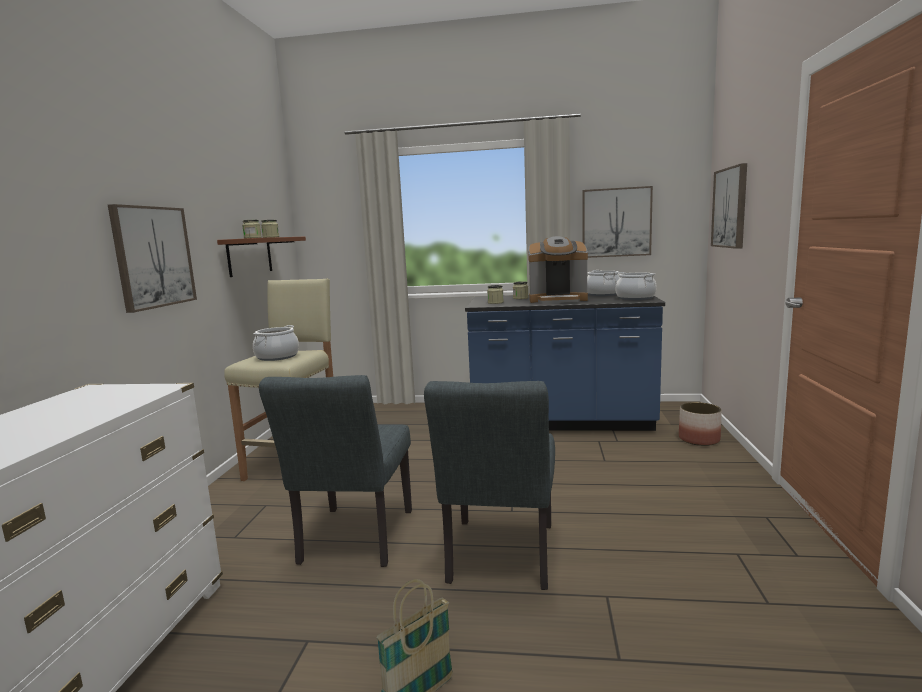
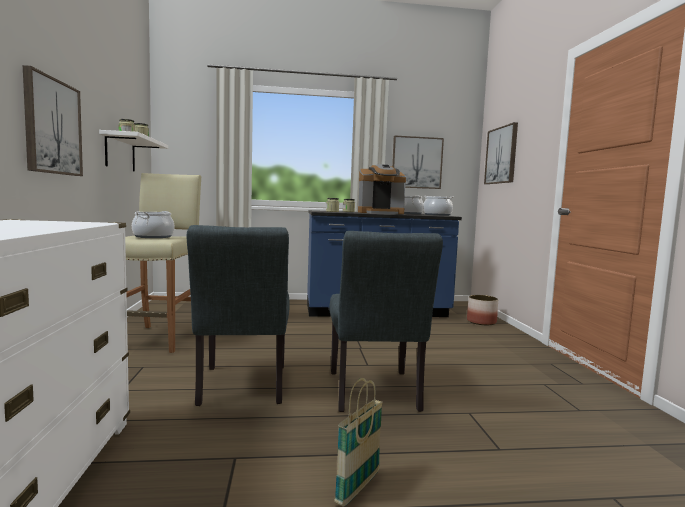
camera: 15 degrees left, 5 degrees down
(249, 256) = (120, 153): brown shelf -> white shelf

